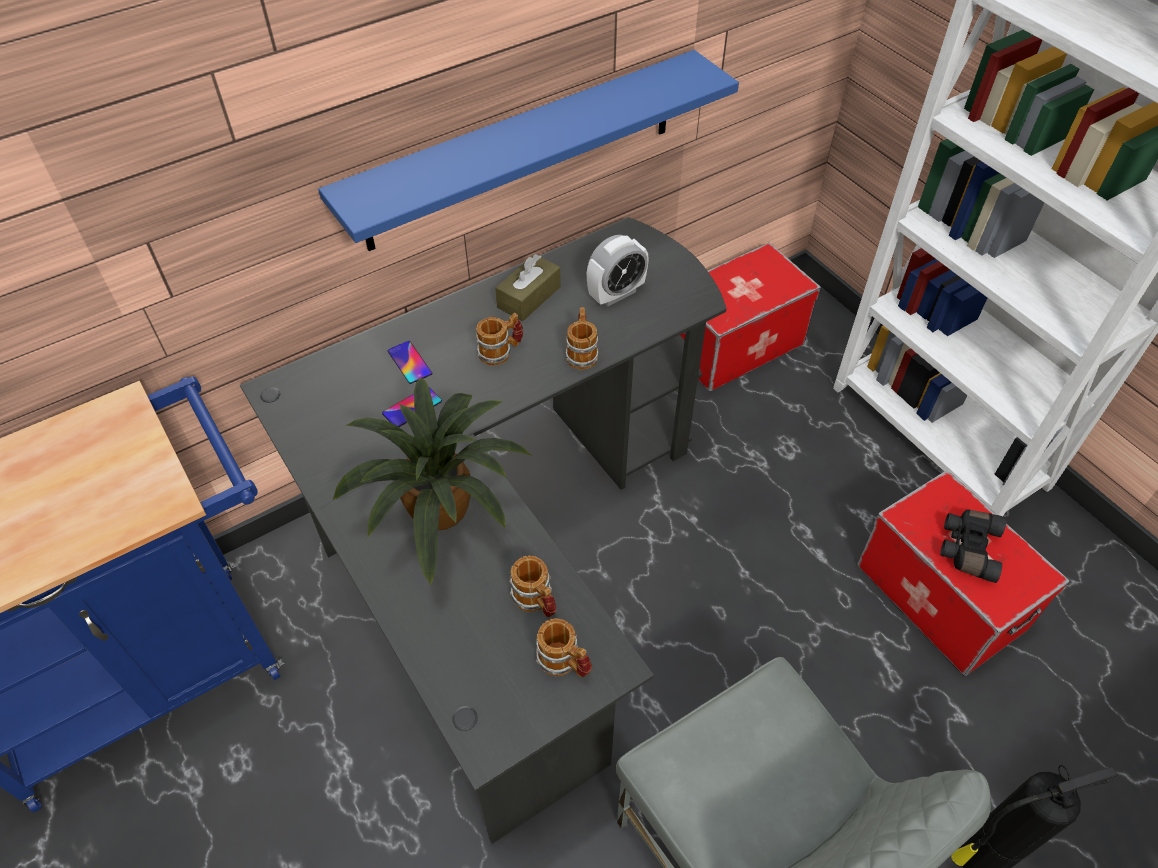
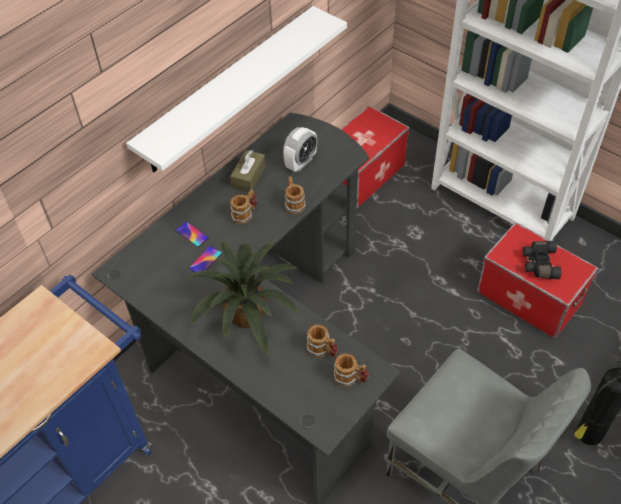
camera: 15 degrees left, 0 degrees up
(522, 151) = (229, 90): blue shelf -> white shelf

